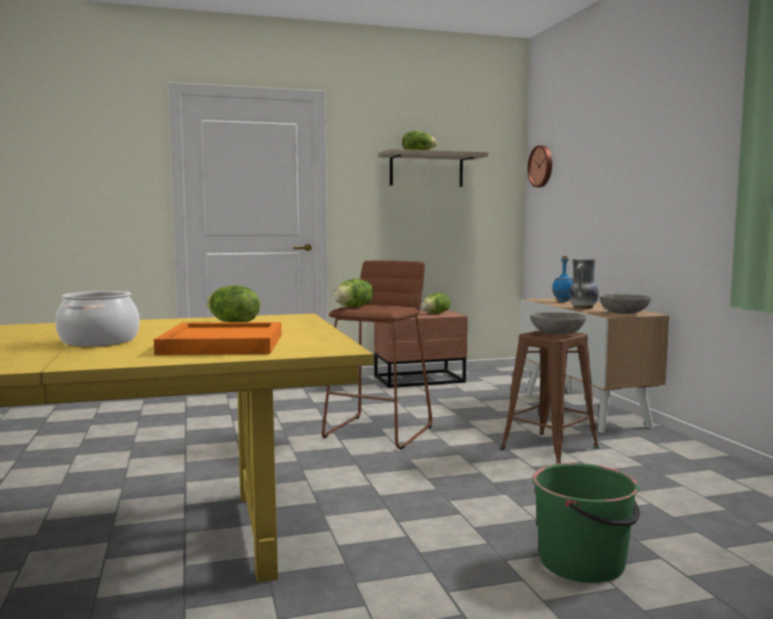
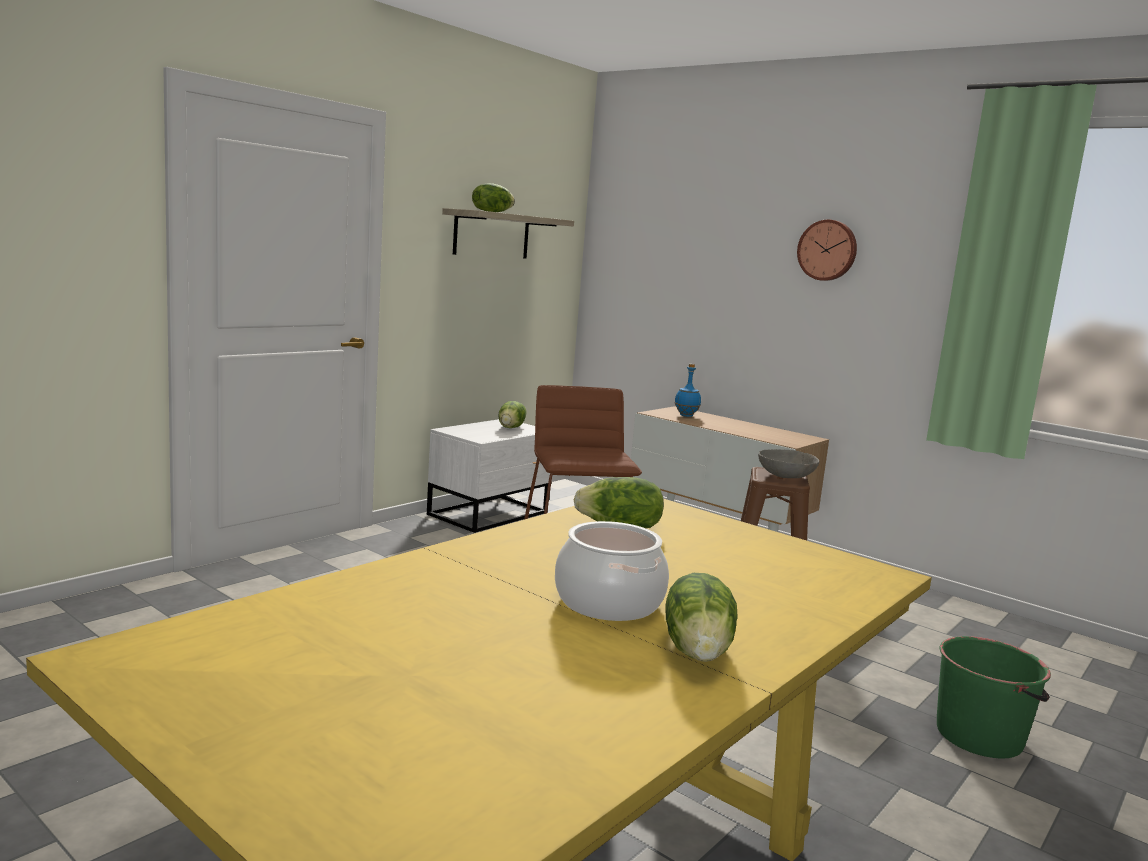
camera: 35 degrees left, 5 degrees up
(221, 344) = (760, 584): orange tray -> none
(354, 307) = (567, 456): lettuce -> lettuce (699, 651)
(421, 380) = (491, 514): brown nightstand -> white nightstand
(541, 166) = (617, 241): wall clock -> wall clock (828, 250)
(582, 308) = (734, 430): vase -> none
(624, 313) = (791, 438): grey bowl -> none

